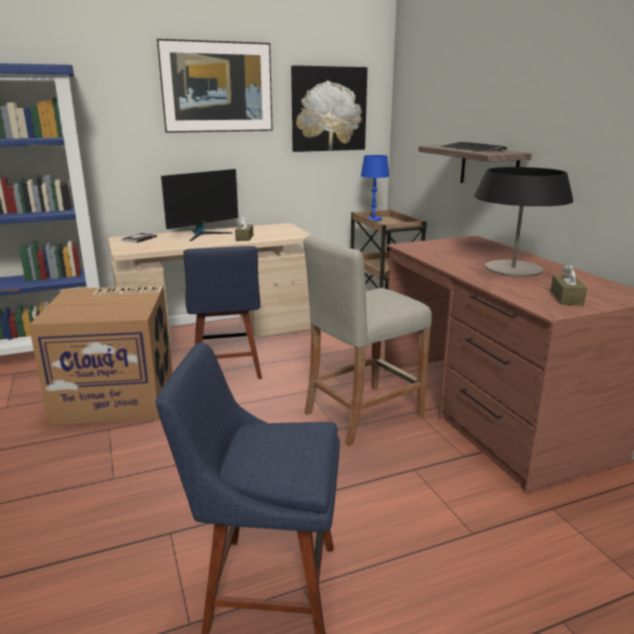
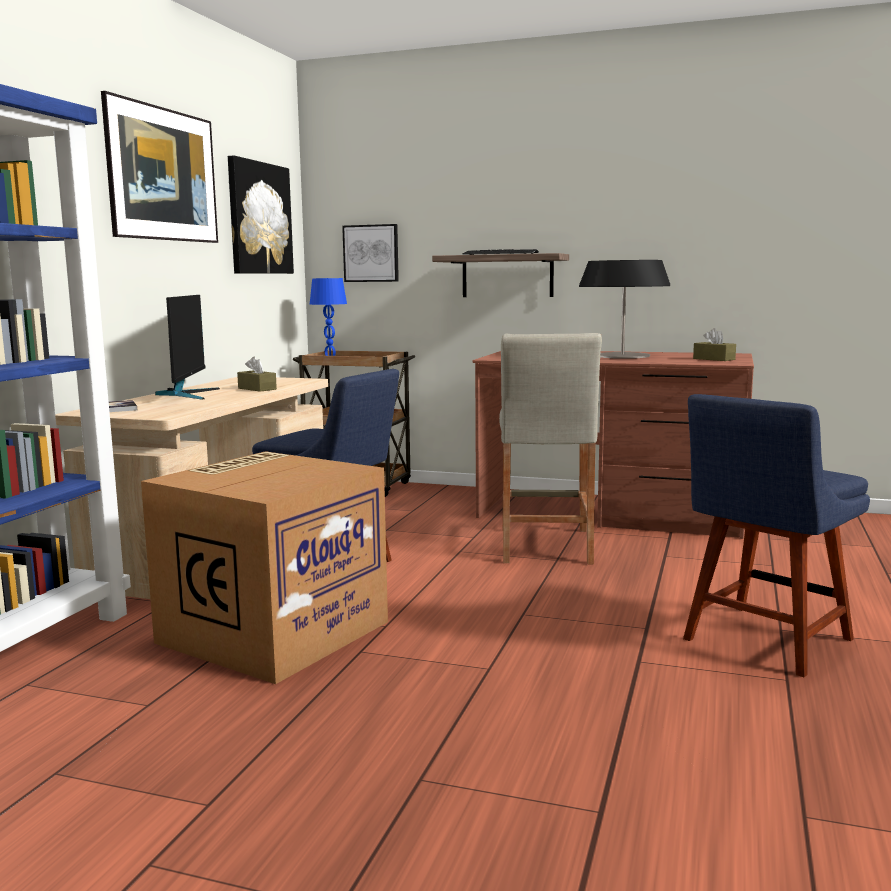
camera: 50 degrees left, 10 degrees down
(418, 136) = (371, 253): none -> picture

